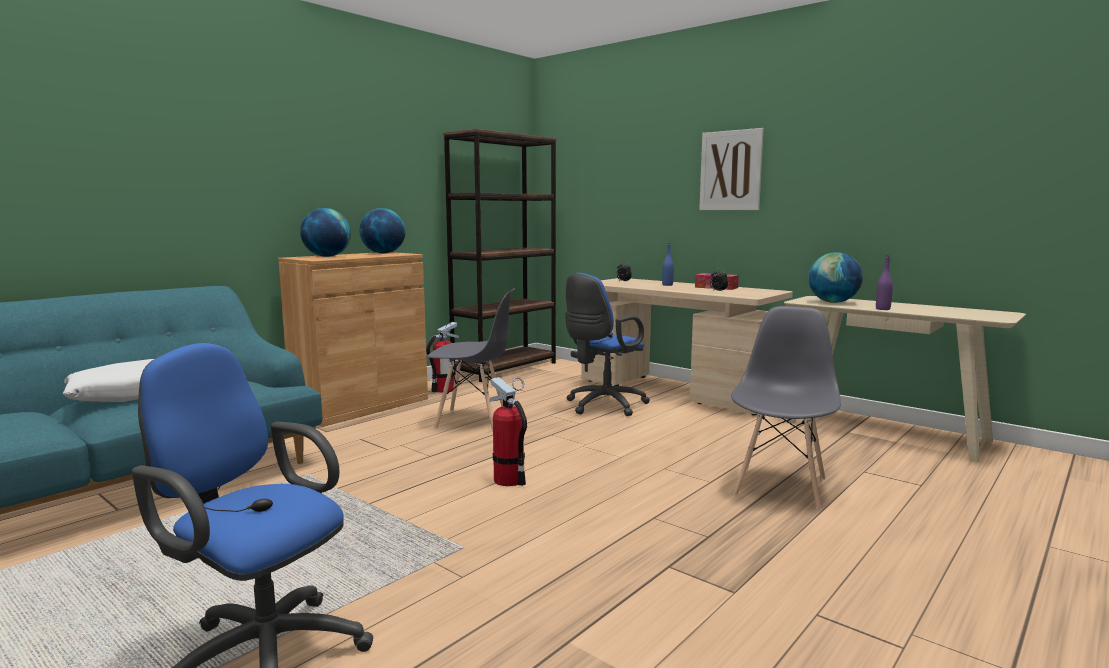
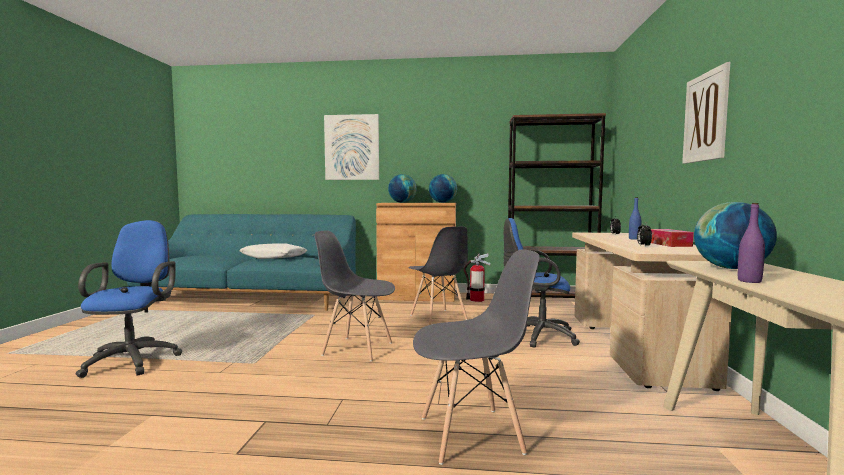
camera: 55 degrees right, 5 degrees down
(205, 152) = (351, 147): none -> picture
(509, 480) = (357, 348): fire extinguisher -> grey chair

